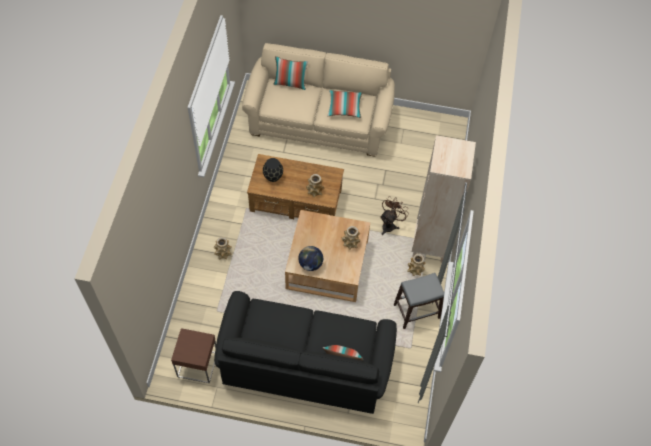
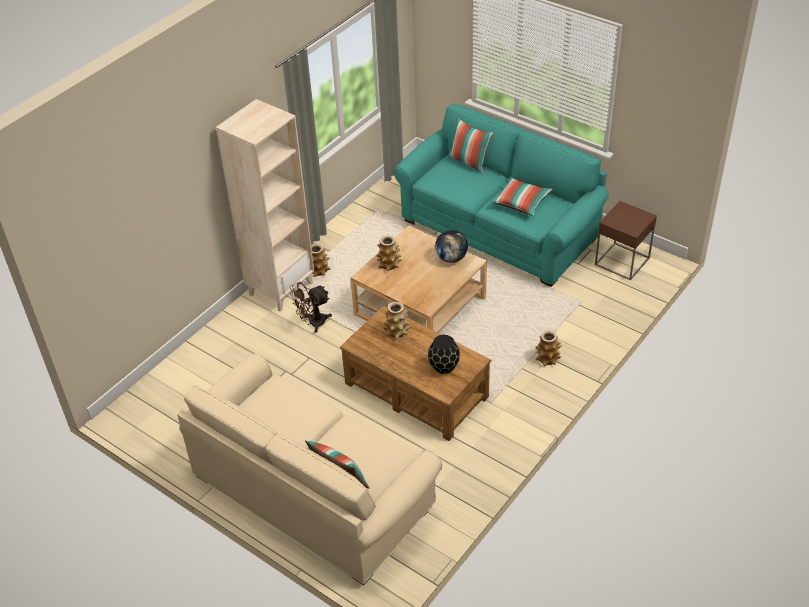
camera: 150 degrees left, 15 degrees down
(305, 363) = (499, 229): black sofa -> turquoise sofa
(344, 108) = (283, 412): pillow -> pillow (521, 202)
(417, 311) = (347, 235): grey stool -> none

